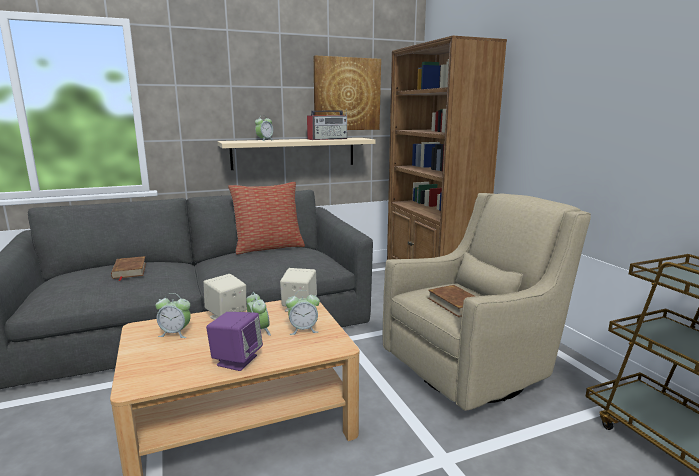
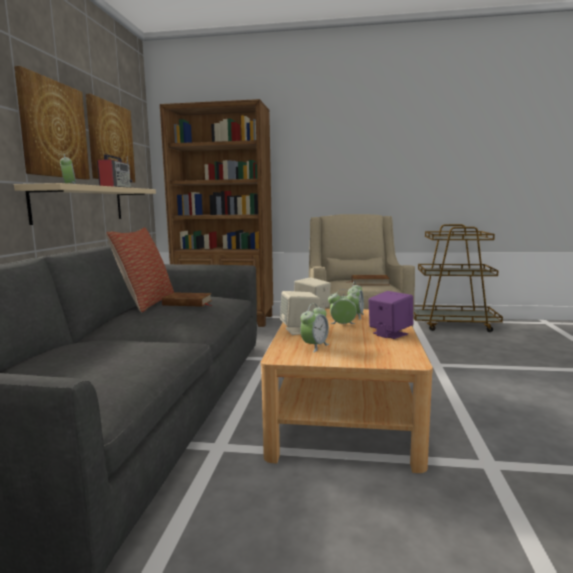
camera: 60 degrees left, 5 degrees down
(129, 270) = (93, 350): brown book -> brown book (187, 303)
(266, 94) = (53, 129): none -> picture

